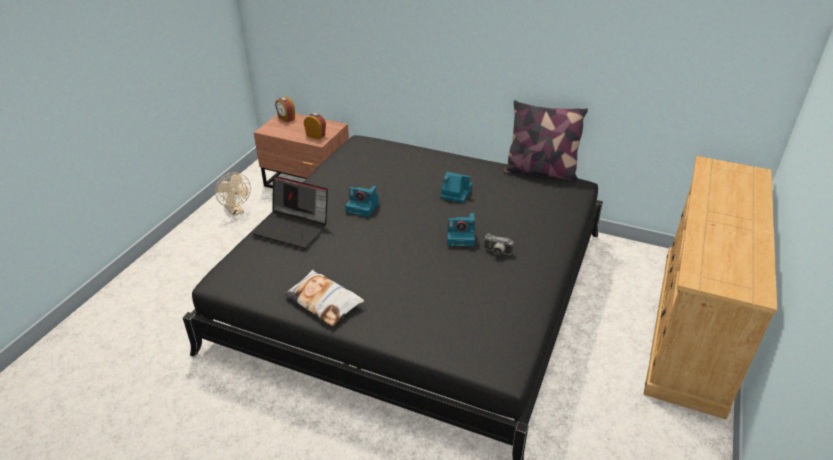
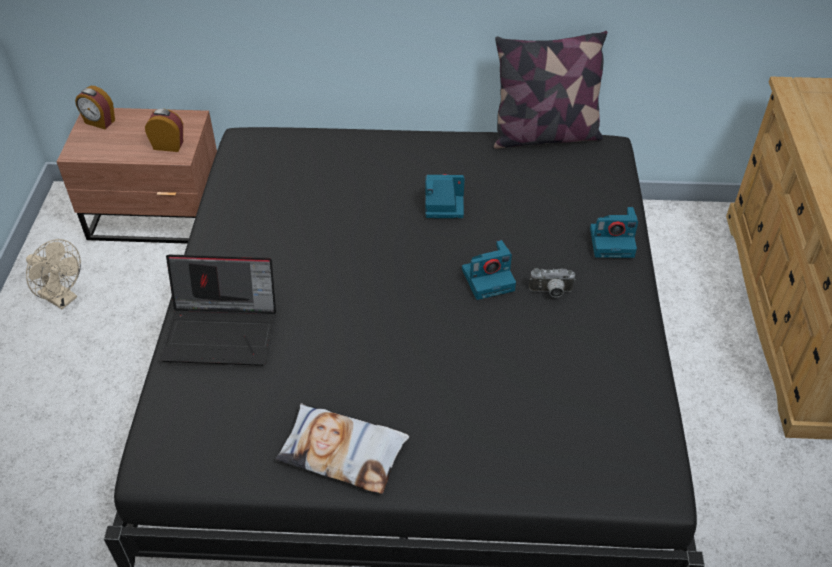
camera: 20 degrees left, 10 degrees up
(363, 207) = (316, 263): camera -> camera (613, 242)

